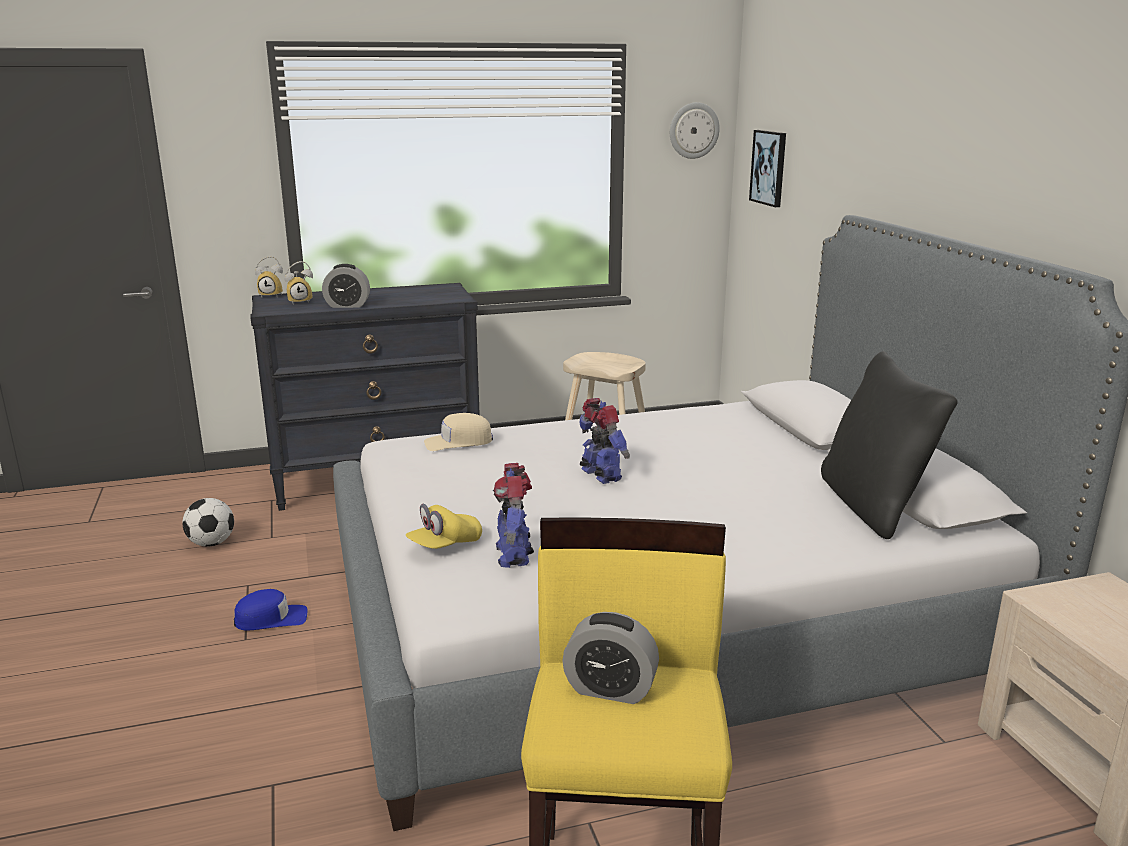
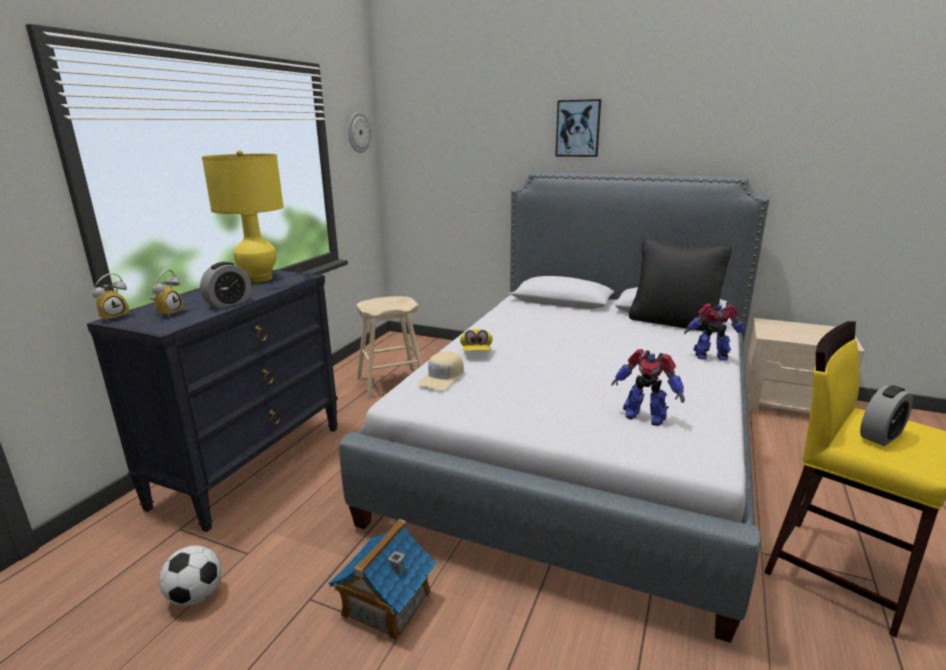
camera: 50 degrees left, 0 degrees up
(271, 618) = (386, 604): blue cap -> toy house
(425, 291) = (259, 279): none -> yellow table lamp
(445, 545) = (607, 433): yellow cap -> yellow cap (476, 352)
(600, 476) = (560, 359): toy robot -> toy robot (711, 357)
(769, 168) = (424, 154): picture -> picture (578, 128)

